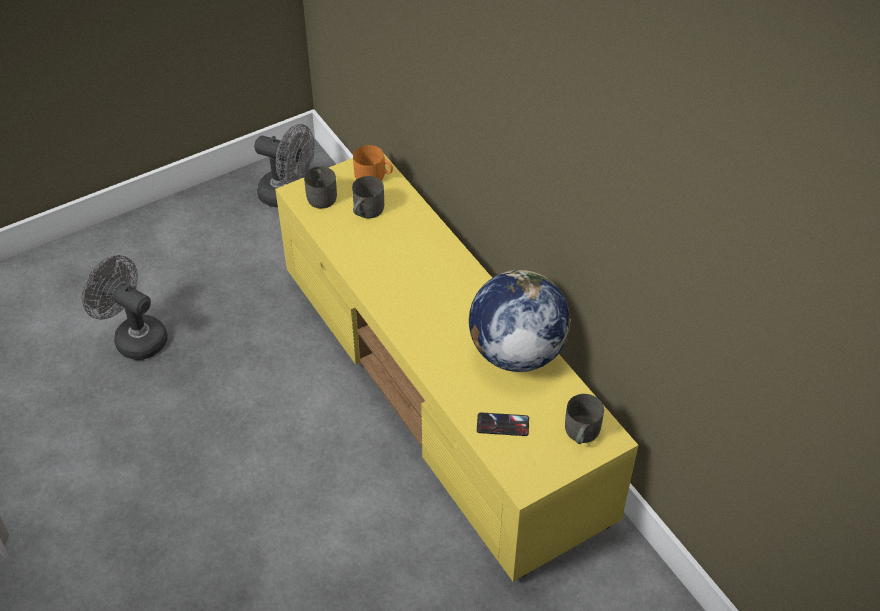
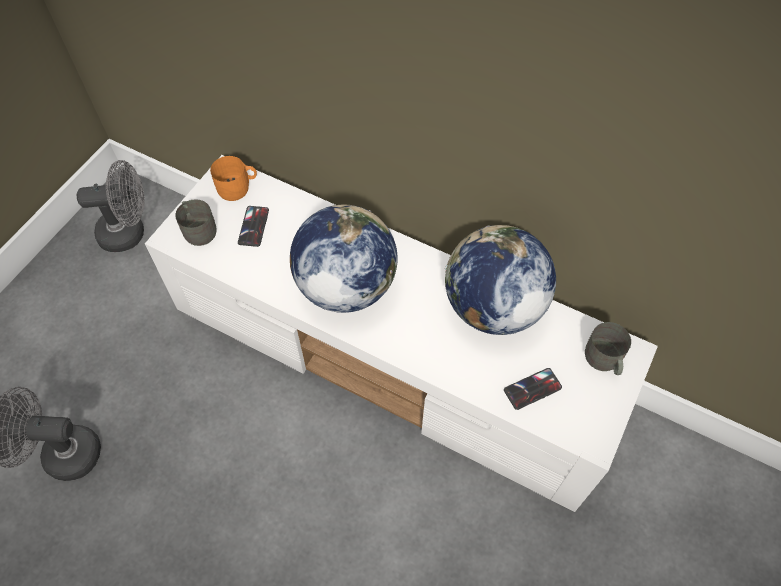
camera: 30 degrees left, 10 degrees up
(366, 211) = (253, 226): grey mug -> phone
(407, 284) = (345, 286): none -> globe
(442, 390) = (393, 358): yellow tv stand -> white tv stand

